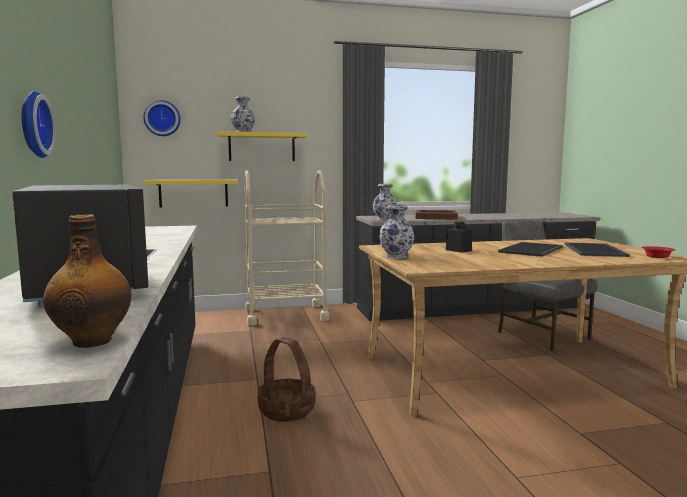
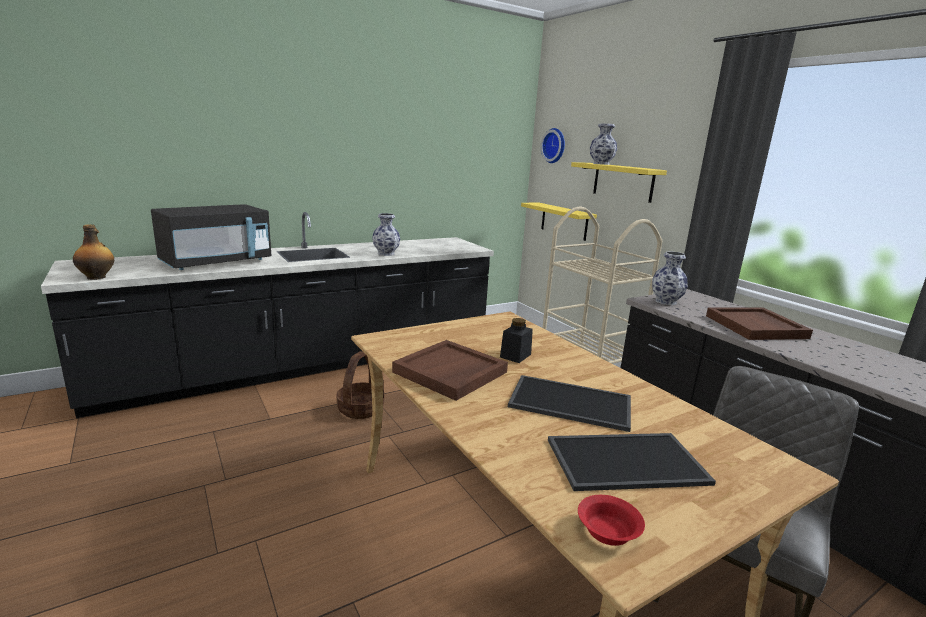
camera: 70 degrees right, 10 degrees up
(32, 124) = (312, 165): wall clock -> none
(396, 256) = (443, 328): vase -> vase (386, 254)
(491, 260) = (450, 372): none -> brown tray

